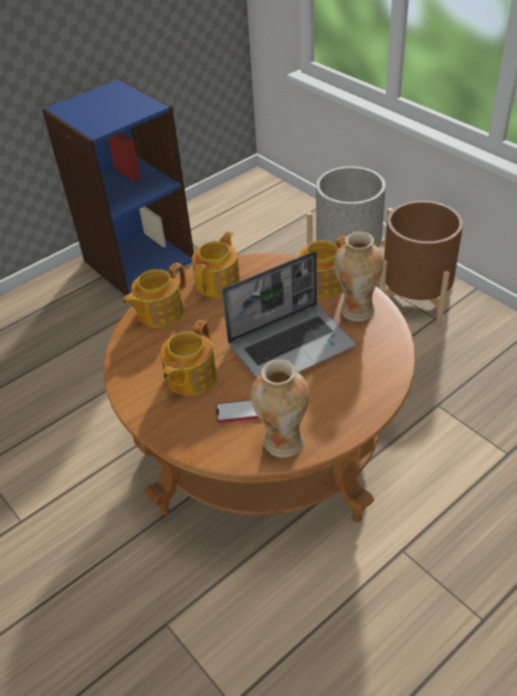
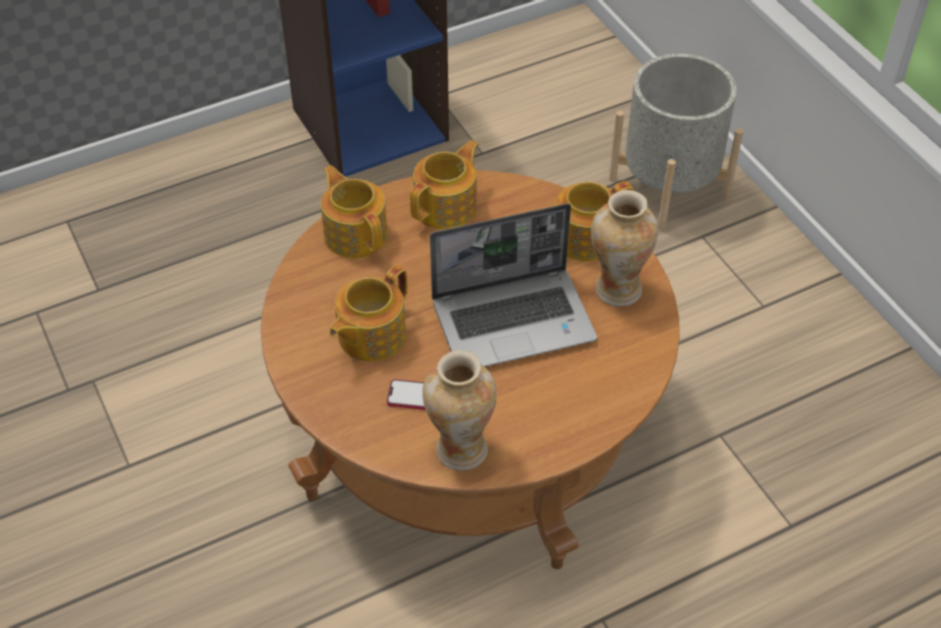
camera: 10 degrees right, 5 degrees up
(159, 312) = (355, 234): teapot -> teapot turned 90 degrees clockwise
(415, 299) = (746, 270): brown planter -> none

